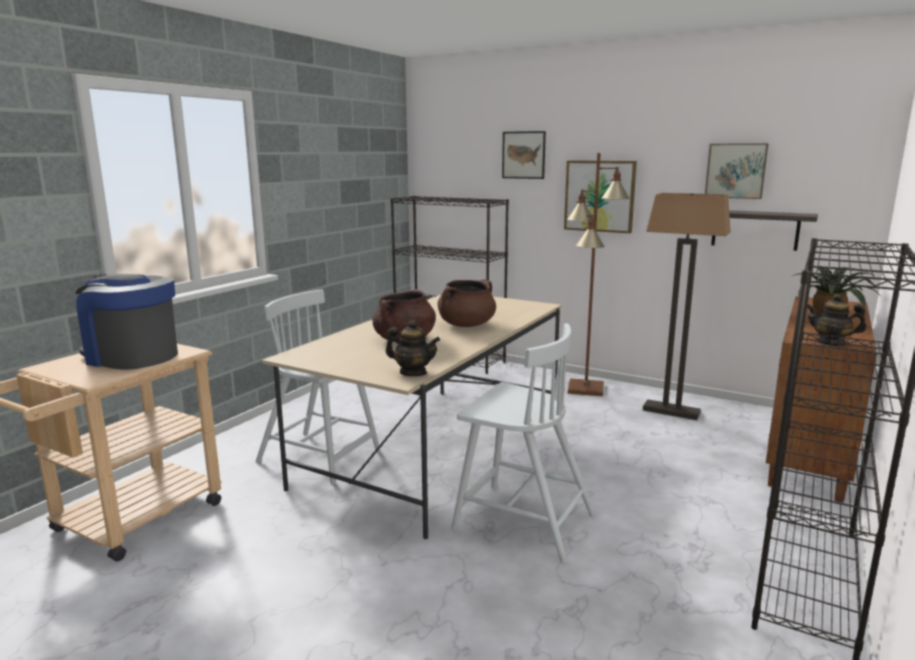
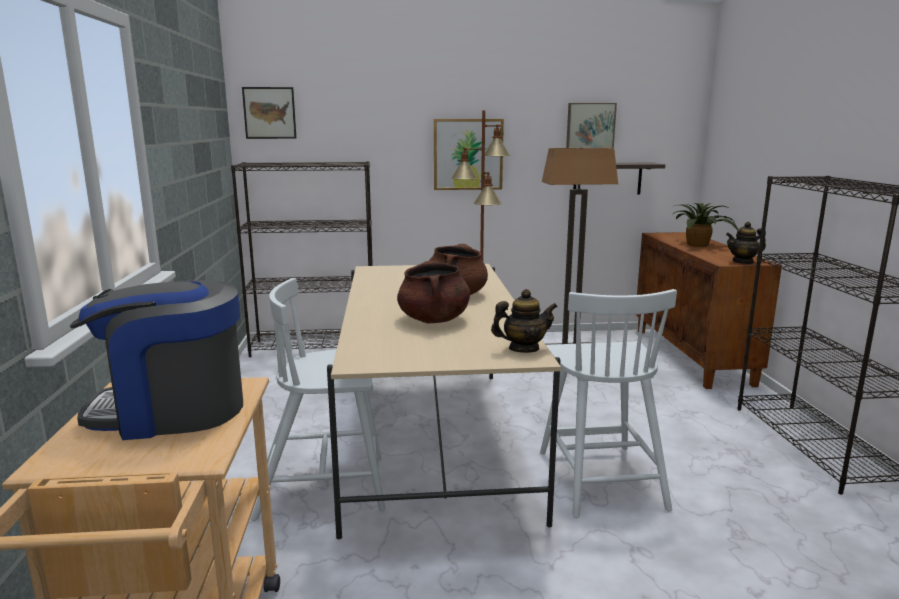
camera: 35 degrees left, 0 degrees up
(521, 521) = (600, 478): white chair -> white chair turned 90 degrees clockwise
(523, 155) = (383, 113): picture -> picture (269, 113)

